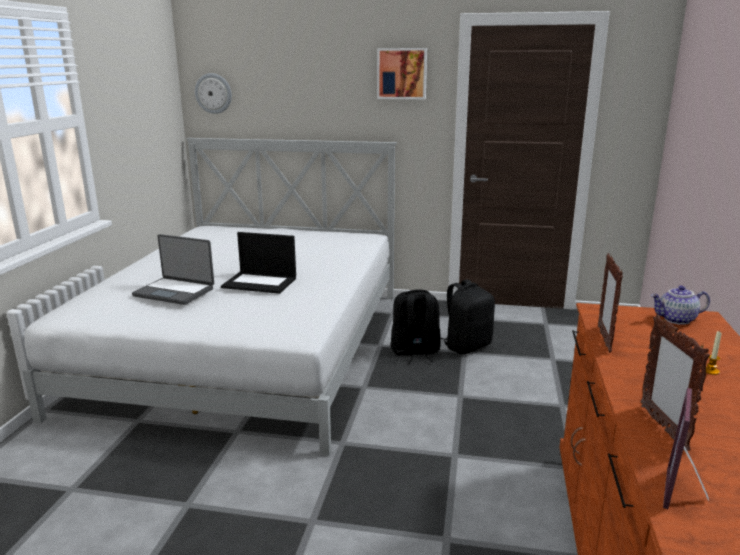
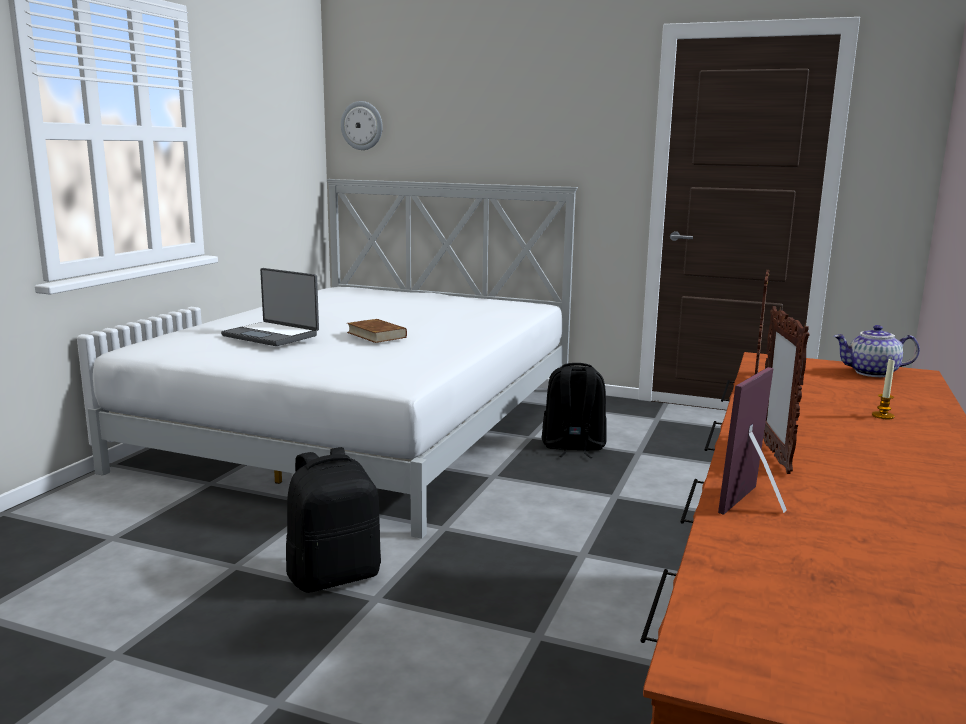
camera: 10 degrees right, 5 degrees down
(260, 282) = (376, 335): laptop -> brown book
(402, 73) = (587, 100): picture -> none
(467, 346) = (644, 446): black backpack -> black backpack (334, 575)

